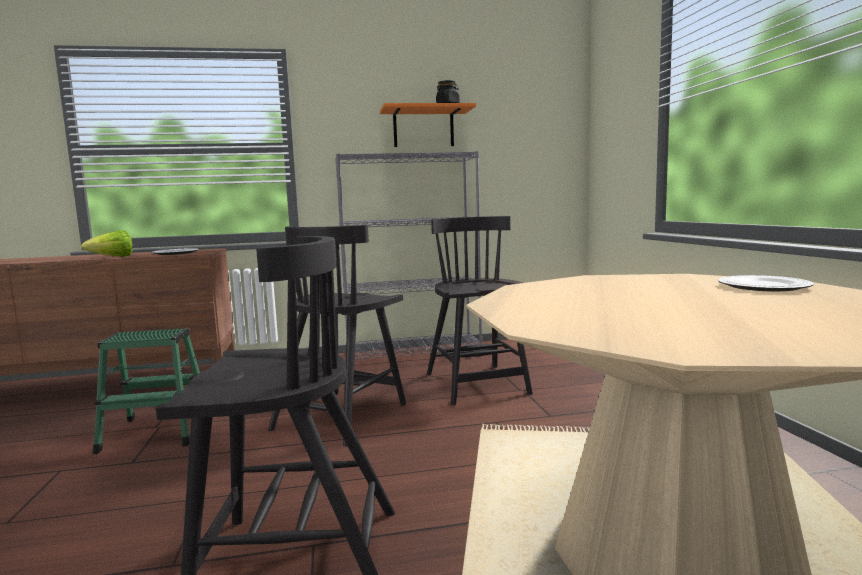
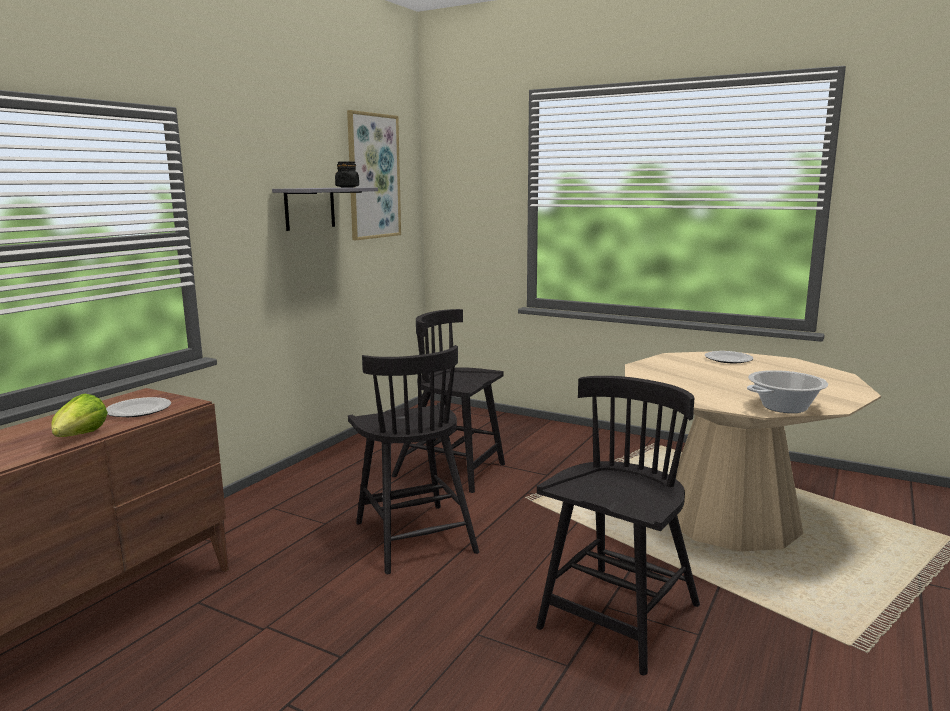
camera: 50 degrees left, 5 degrees up
(157, 431) = (279, 629): green step ladder -> none
(414, 354) = (331, 463): grey bookcase -> none
(423, 128) = (309, 208): orange shelf -> grey shelf
(511, 100) = (373, 176): none -> picture
(593, 333) = (784, 407): none -> cooking pot

